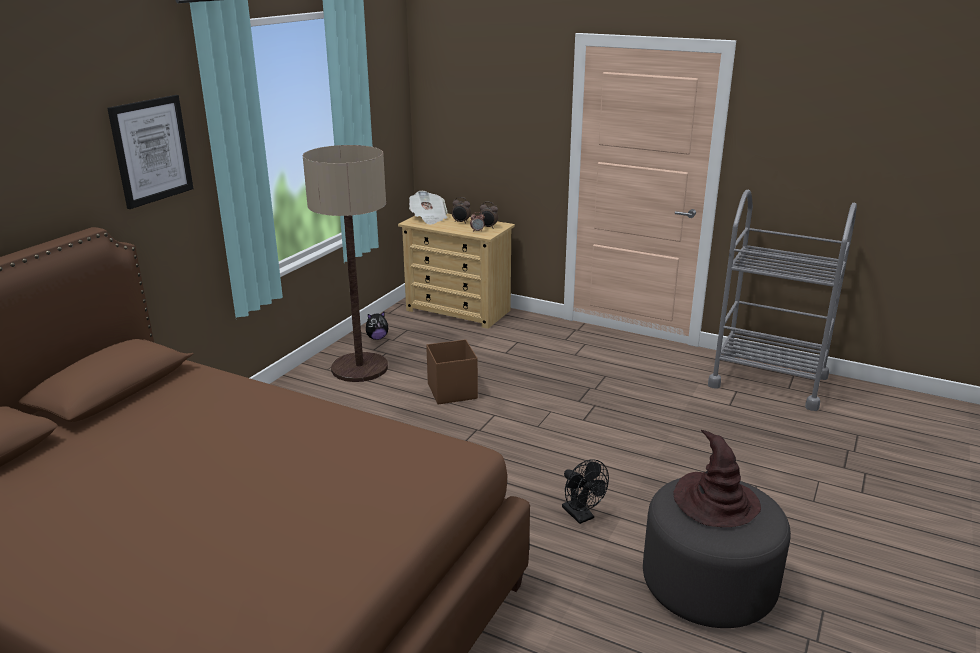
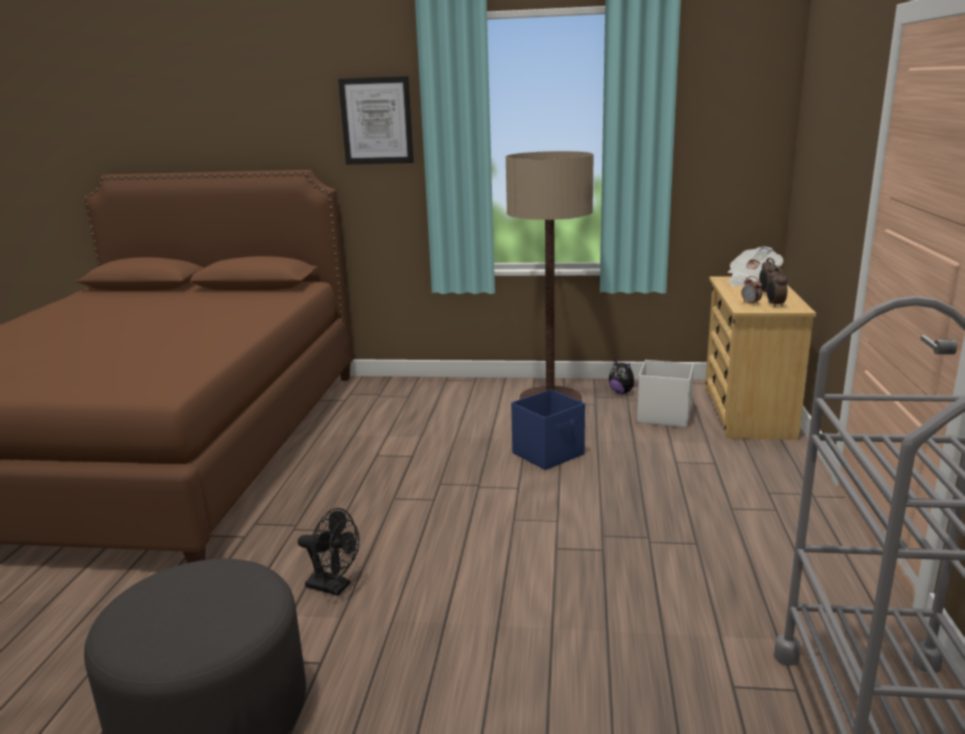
camera: 70 degrees right, 5 degrees down
(435, 336) = (663, 416): none -> white storage box
(452, 391) = (549, 453): brown storage box -> blue storage box
(581, 516) = (334, 587): black fan -> black fan turned 105 degrees counterclockwise
(716, 503) = (201, 600): brown hat -> none

